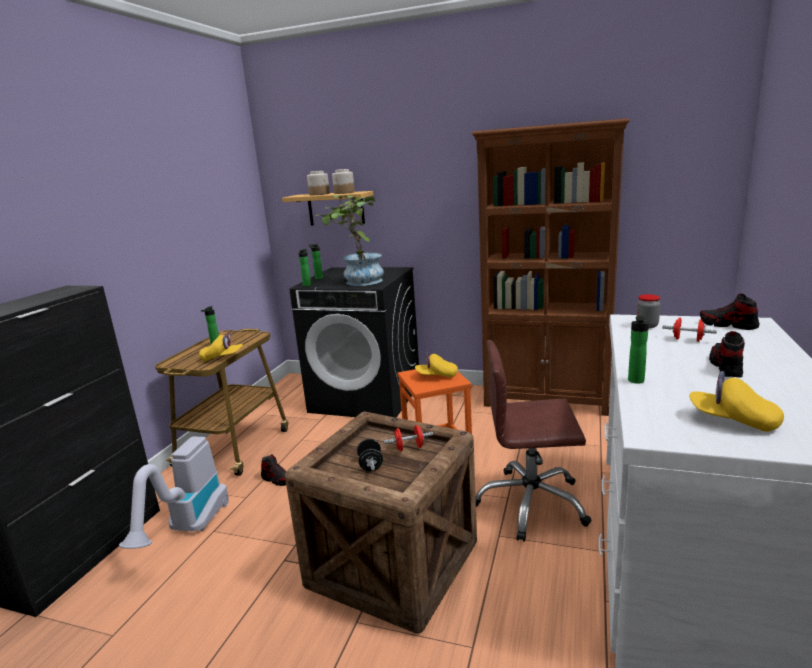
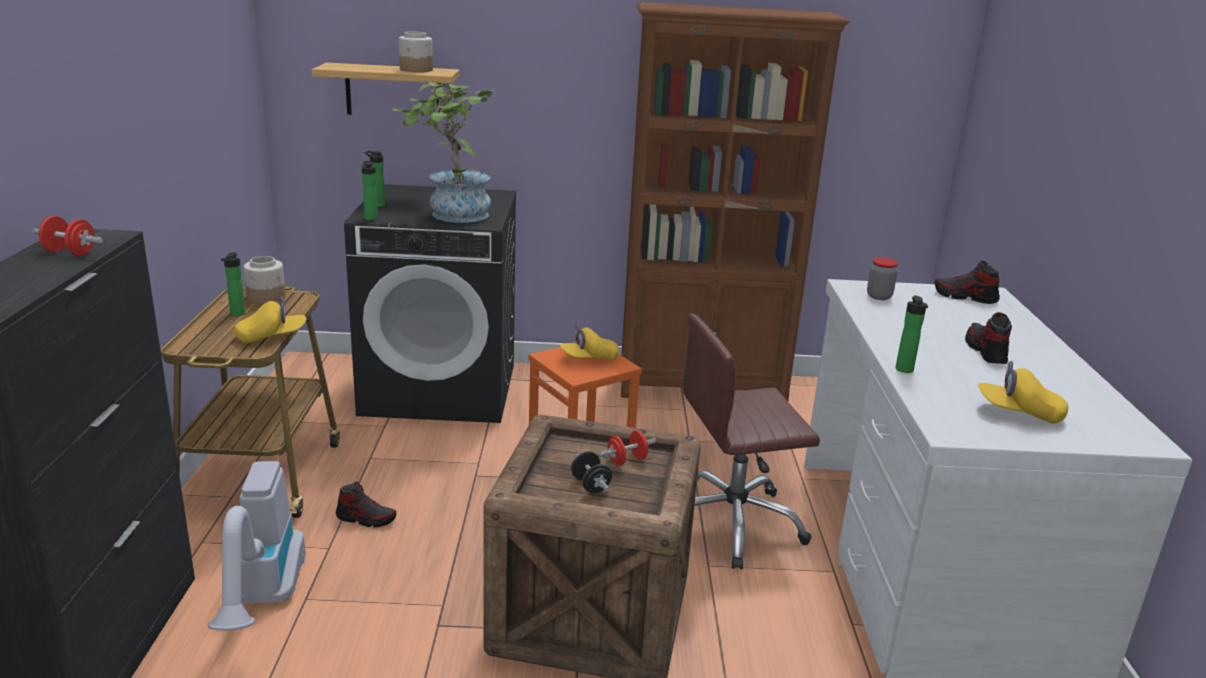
camera: 20 degrees left, 5 degrees up
(319, 194) = (374, 68): jar -> jar (266, 297)
(687, 340) = (932, 316): red dumbbell -> red dumbbell (70, 253)

